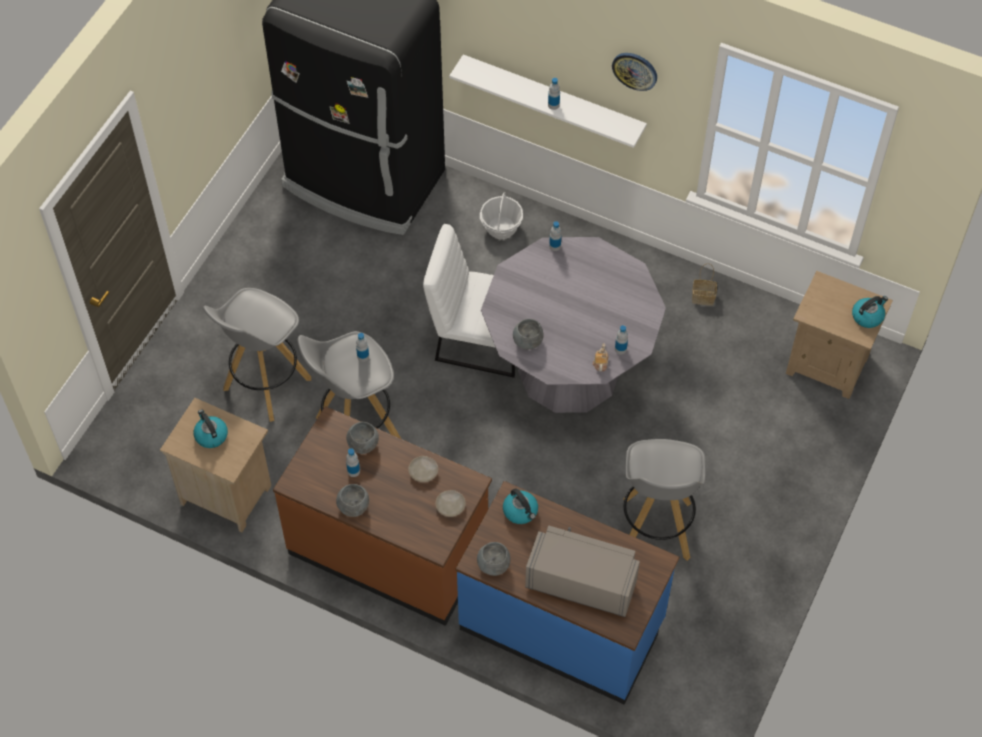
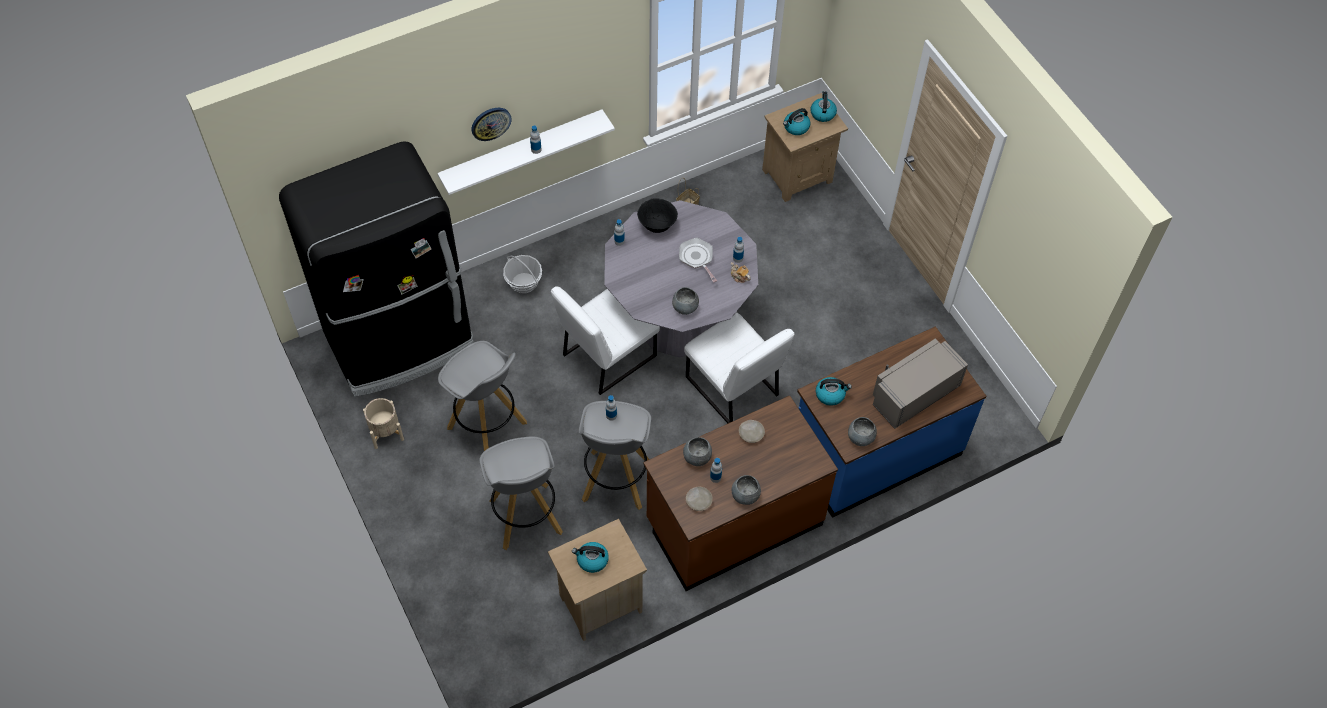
camera: 55 degrees left, 0 degrees up
(267, 231) = (386, 432): none -> beige planter
(450, 506) = (793, 434): beige plate -> beige plate (699, 500)
(532, 461) = (733, 388): none -> white chair
(591, 317) = (697, 258): none -> frying pan
(599, 263) = (657, 225): none -> black bowl
(635, 70) = (586, 72): wall clock -> wall clock (490, 123)
(655, 530) = (844, 352): grey stool -> grey stool (487, 427)
(827, 305) = (796, 127): none -> kettle

